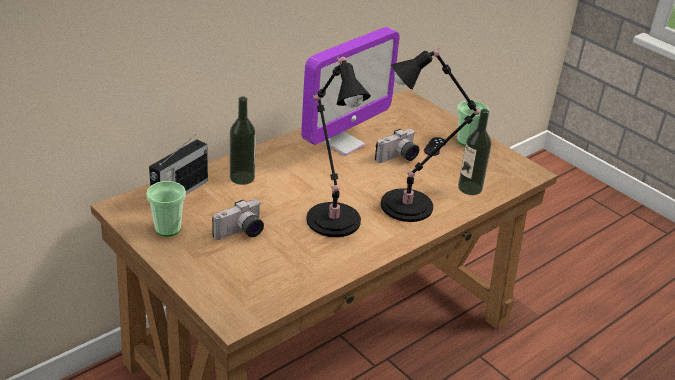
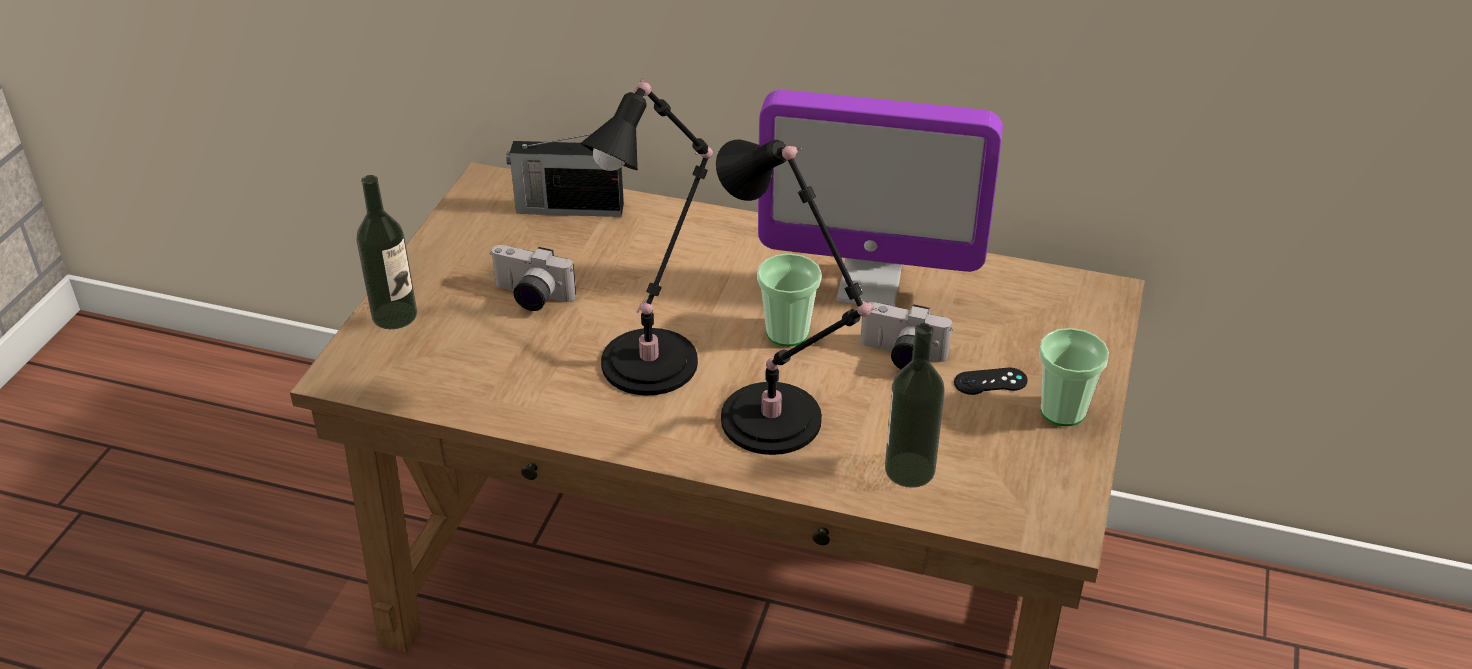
camera: 60 degrees right, 5 degrees up
(168, 228) = (480, 237): cup -> cup (787, 333)
(242, 178) = (662, 239): bottle -> bottle (394, 315)

